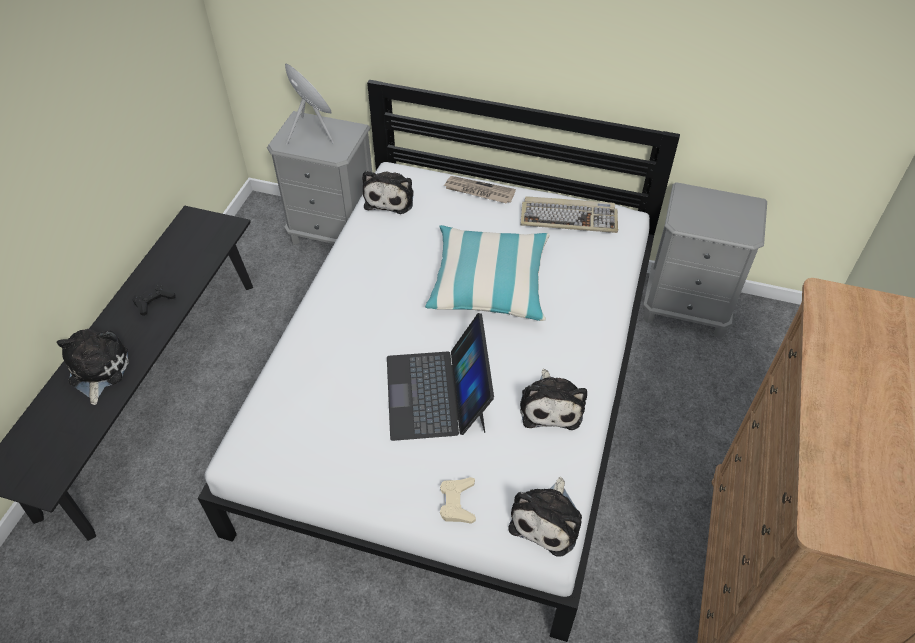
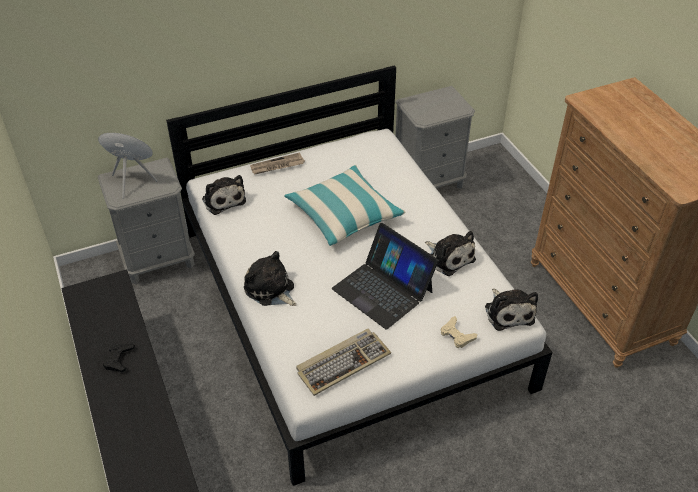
camera: 40 degrees left, 5 degrees down
(97, 371) = (132, 425): plush toy -> plush toy (271, 290)
(569, 217) = (349, 152): keyboard -> keyboard (343, 362)

